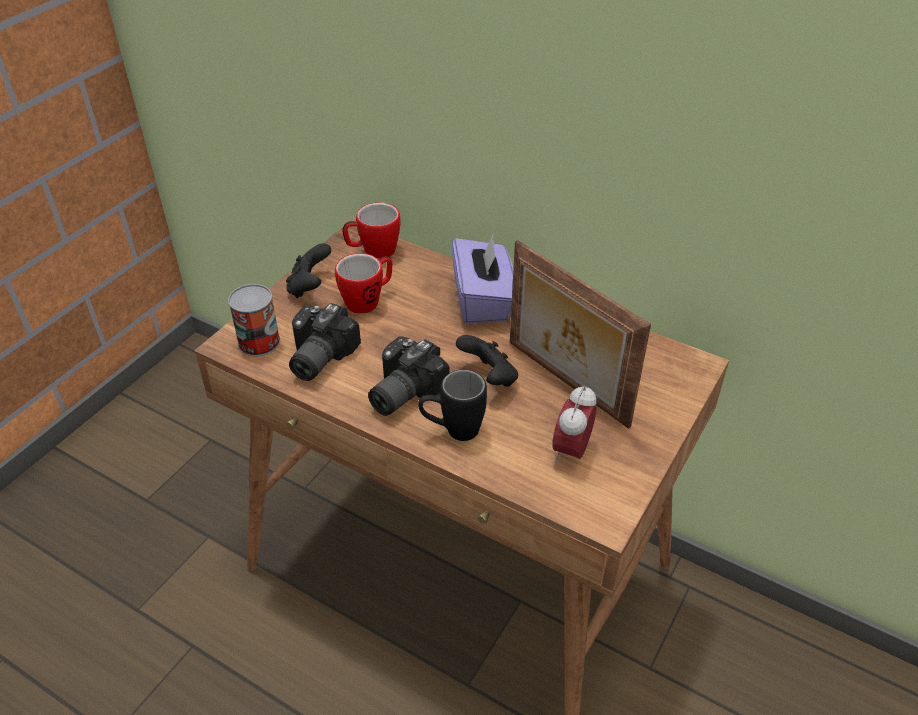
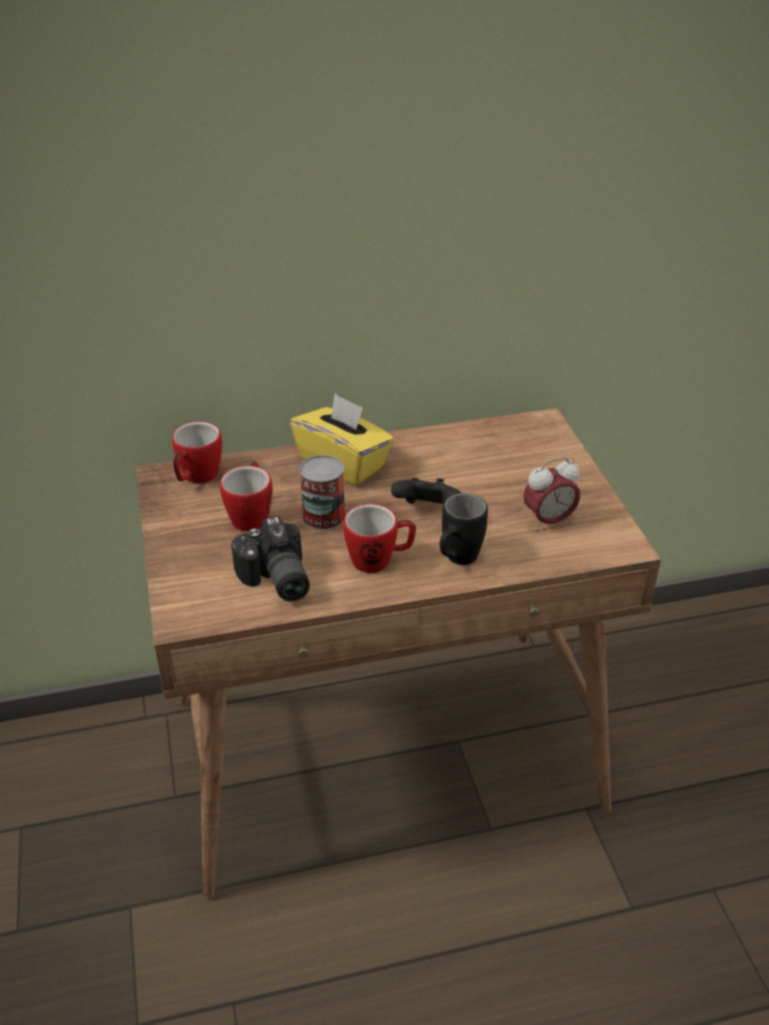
camera: 45 degrees left, 5 degrees down
(259, 342) = (206, 601): can -> can (324, 516)
(310, 287) = (183, 535): black game controller -> none
(401, 391) = (379, 560): camera -> mug
(483, 300) = (343, 463): purple tissue box -> yellow tissue box
(565, 384) = (483, 483): picture frame -> none
(571, 450) = (548, 521): alarm clock -> alarm clock turned 90 degrees counterclockwise

